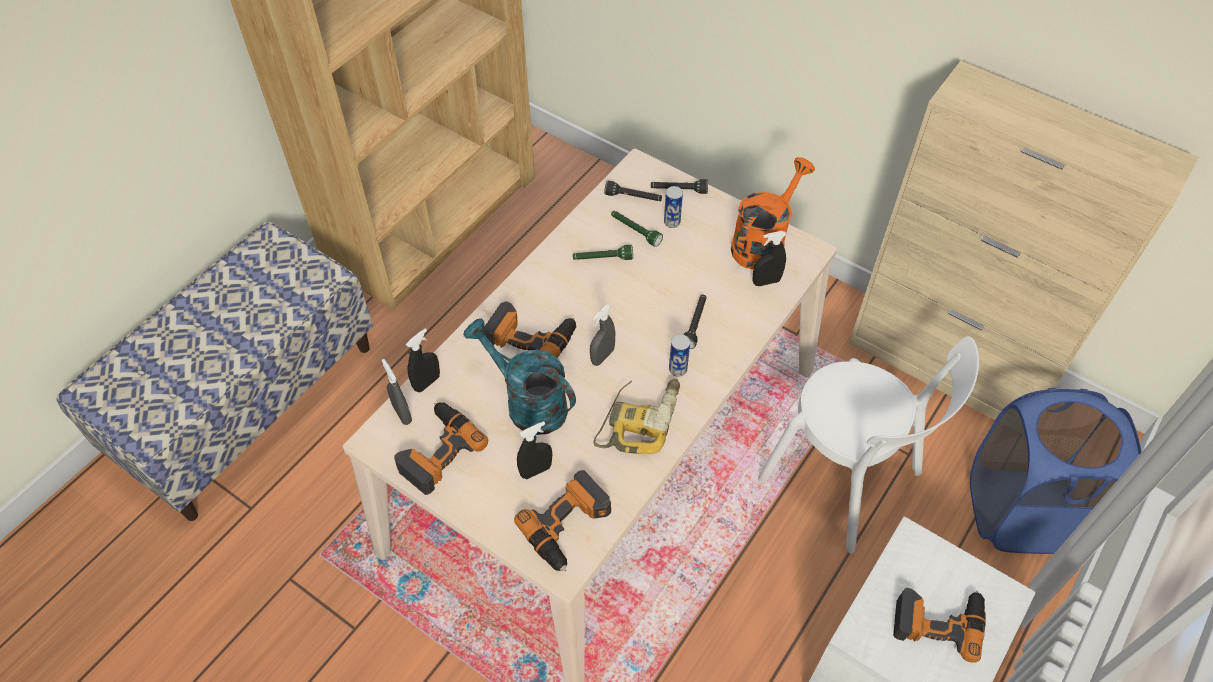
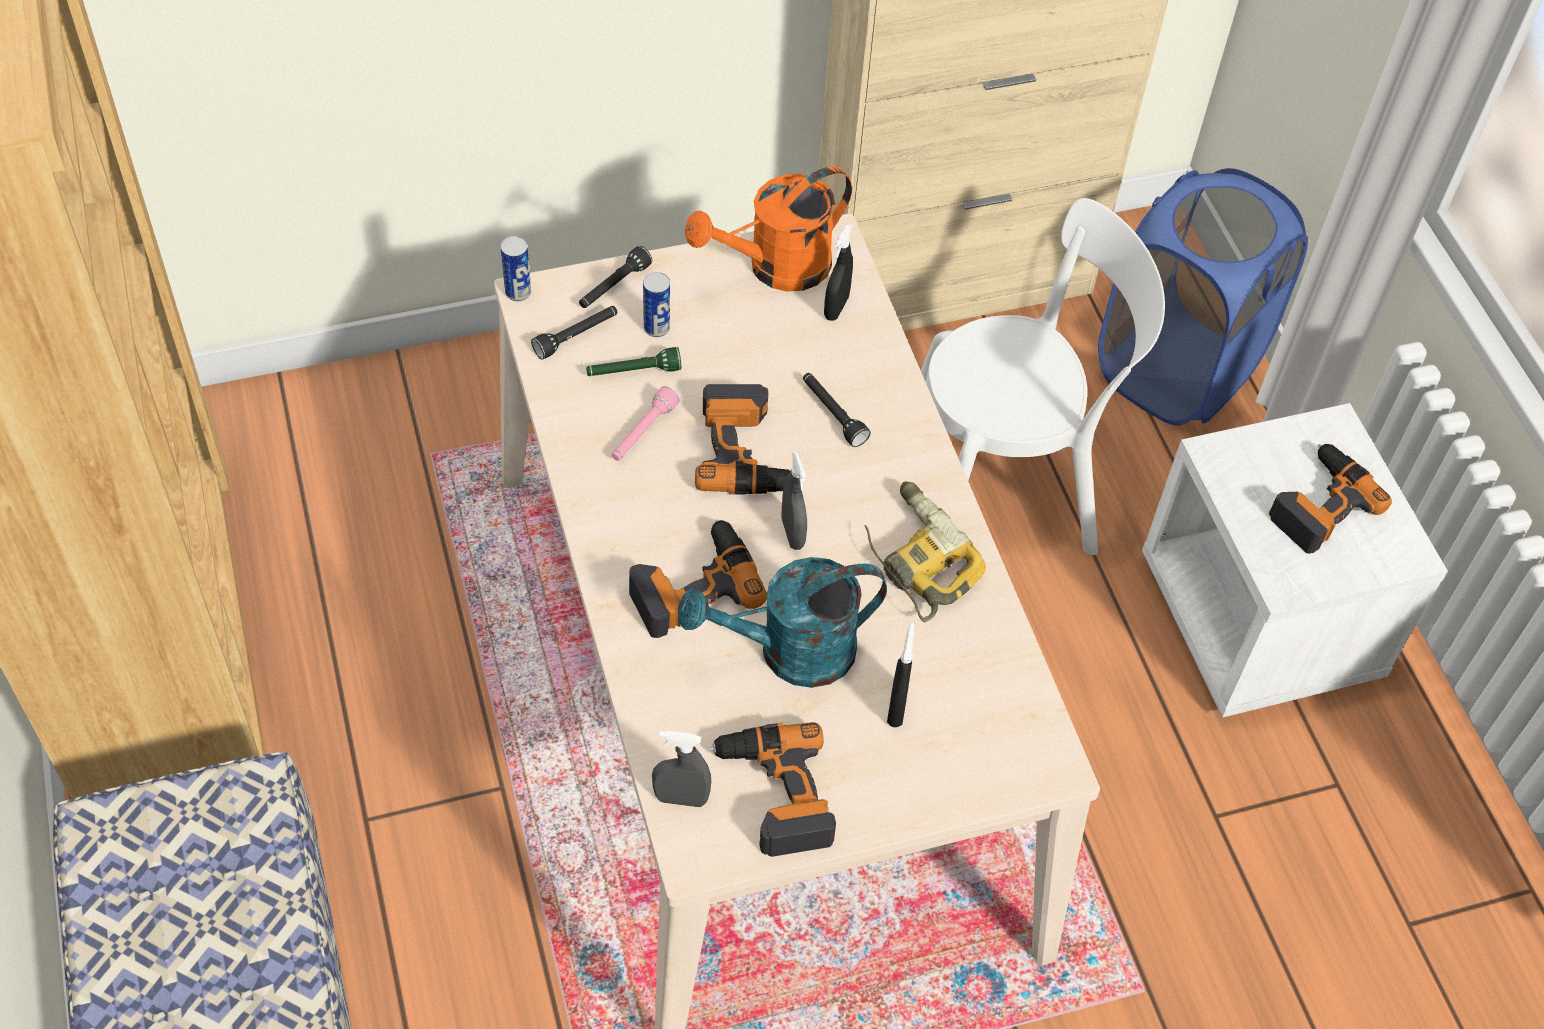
camera: 55 degrees left, 0 degrees up
(427, 382) = (657, 741): black spray bottle -> none
(569, 526) = (1002, 724): power drill -> power drill (746, 451)
(602, 259) = (643, 433): green flashlight -> pink flashlight
(678, 369) = (880, 475): can -> can (518, 292)
(763, 242) = (776, 268): orange watering can -> orange watering can turned 105 degrees counterclockwise

